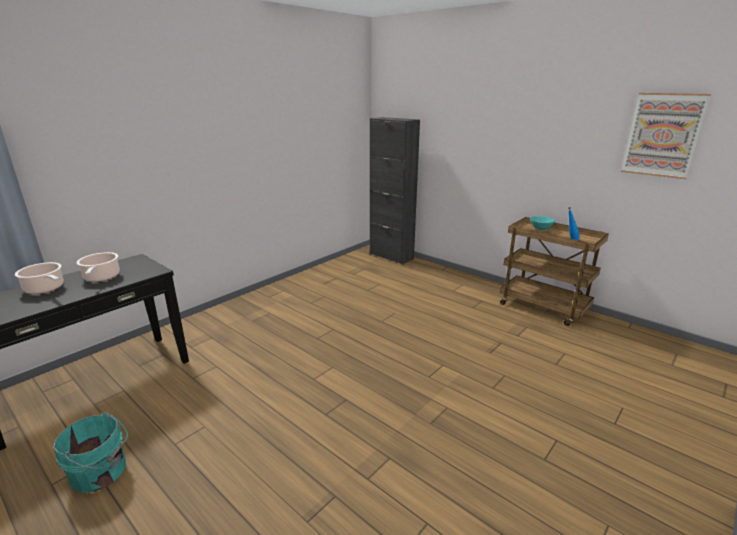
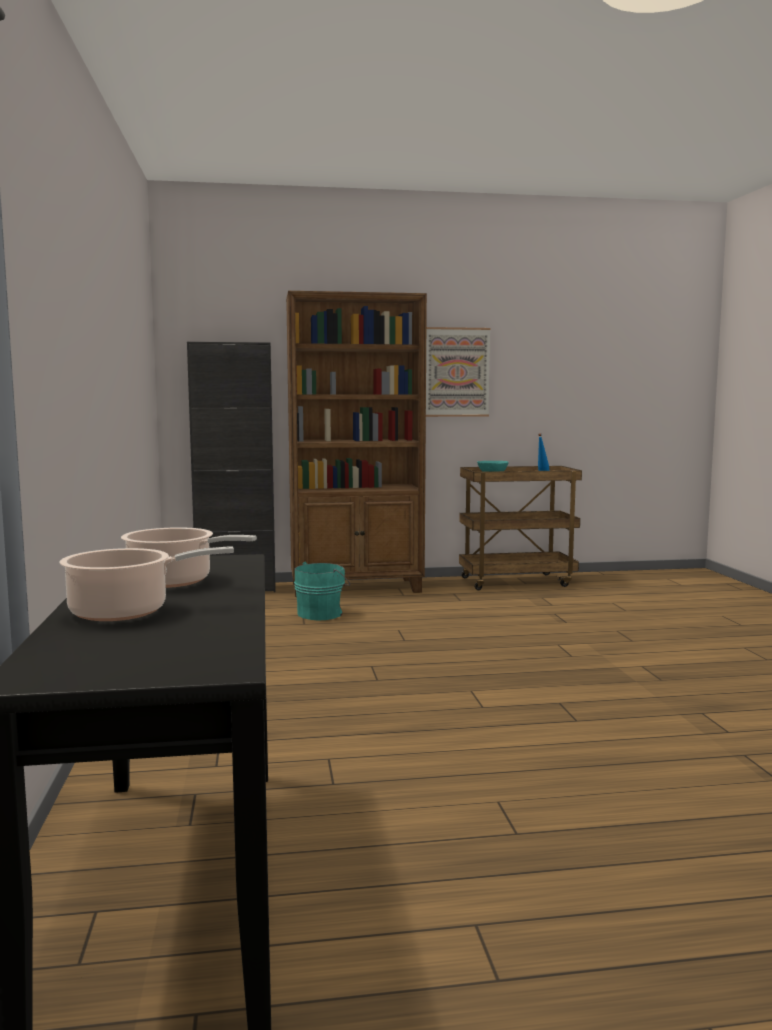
camera: 50 degrees left, 15 degrees down
(101, 472) = (520, 915): turquoise bucket -> turquoise bucket (322, 613)
(443, 276) = (357, 587): none -> brown bookcase
(663, 135) = (589, 348): picture -> picture (457, 372)

